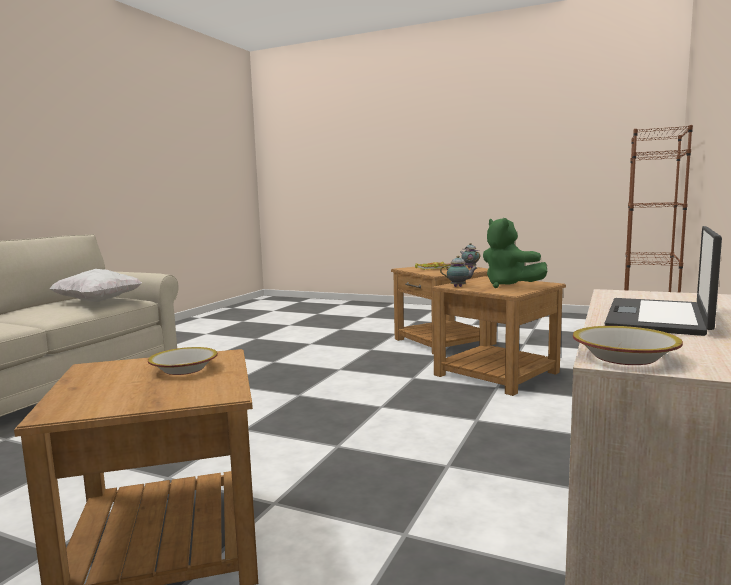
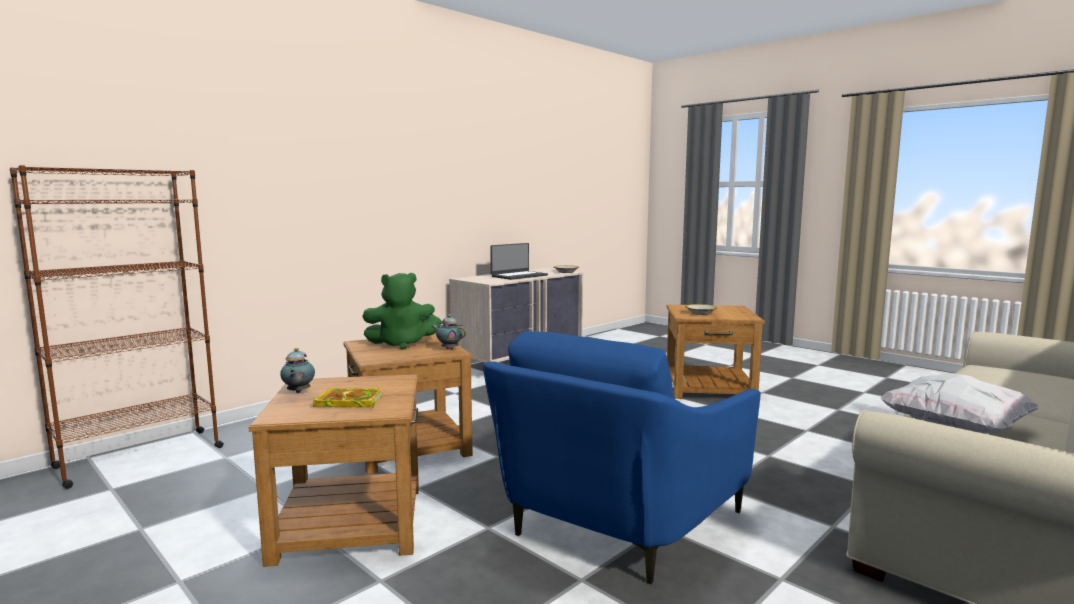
camera: 160 degrees left, 0 degrees up
(301, 359) = (615, 522): none -> blue armchair
(508, 285) = (402, 344): green plush toy -> green plush toy turned 90 degrees clockwise

